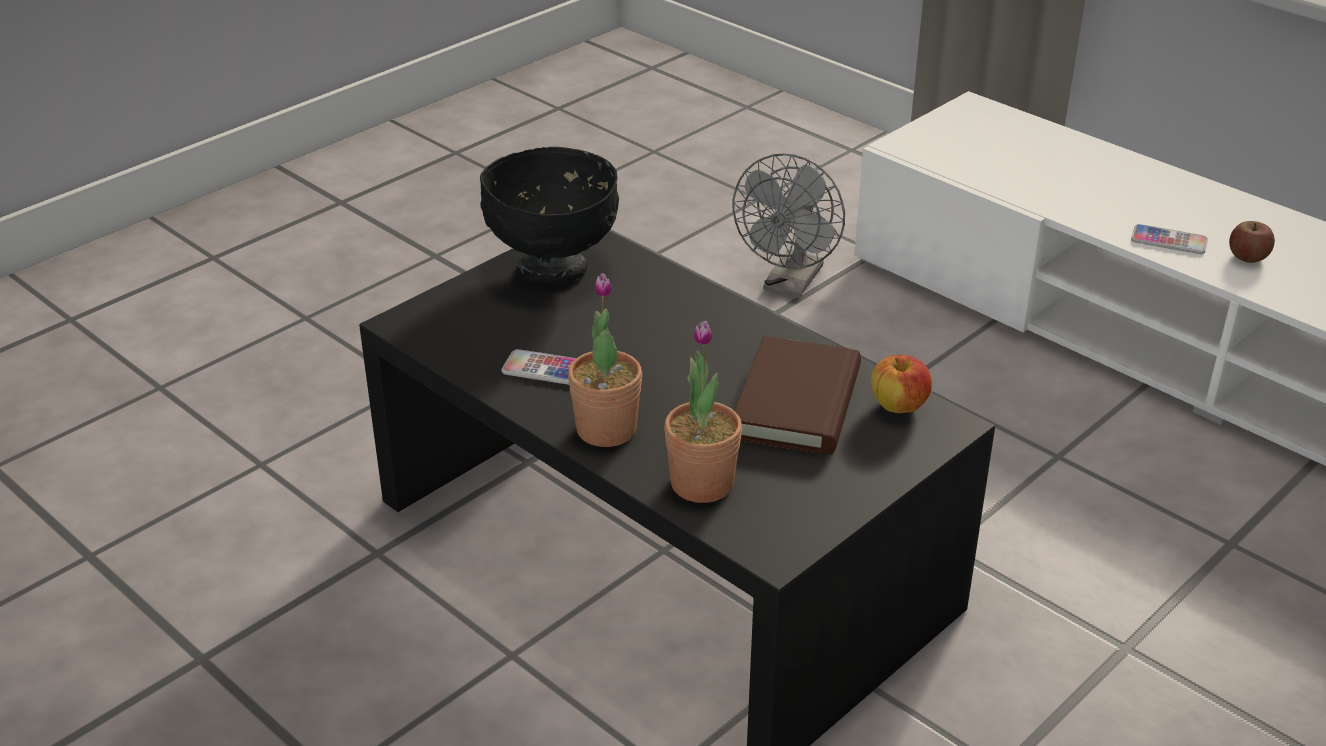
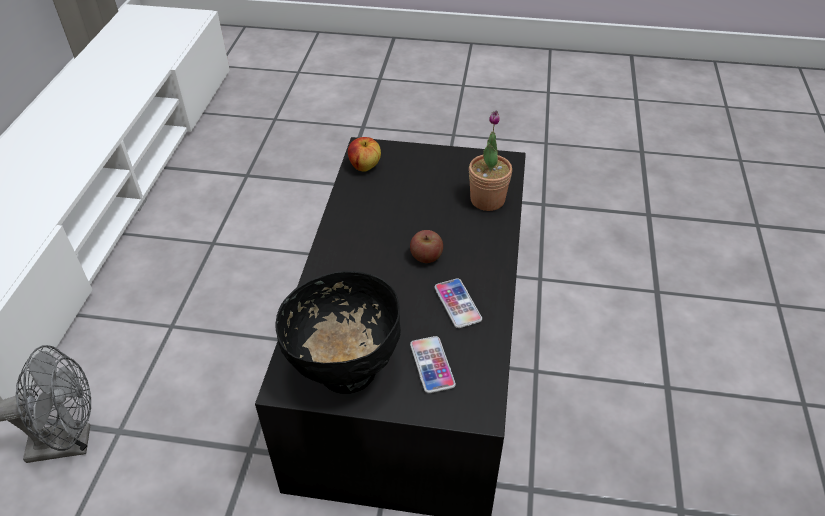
camera: 125 degrees left, 10 degrees up
(606, 429) = (483, 251): potted plant -> none
(797, 403) = (393, 197): brown book -> none
(1168, 241) = (66, 170): phone -> phone (432, 365)
(1247, 257) = (72, 141): apple -> apple (426, 256)

